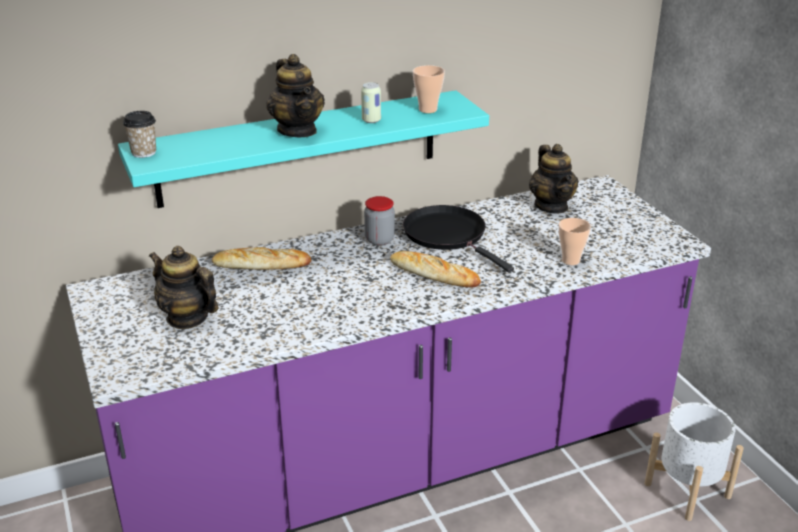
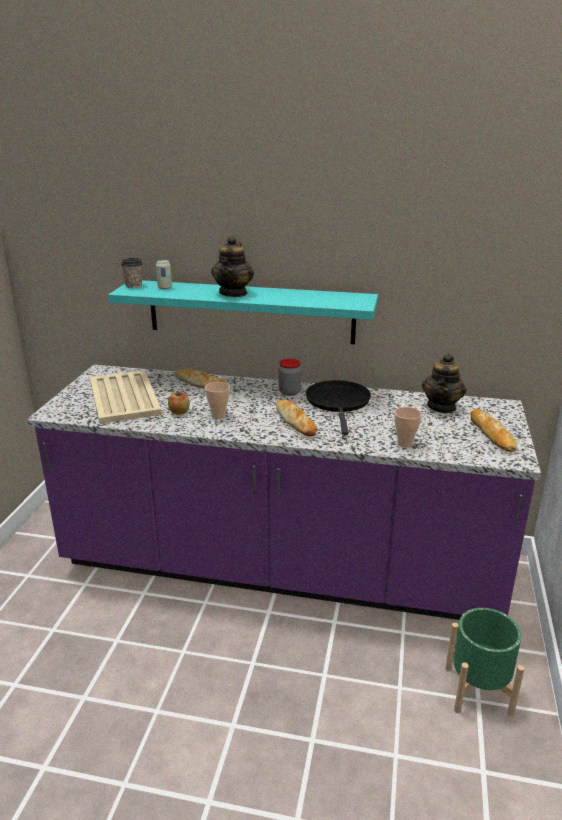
camera: 35 degrees right, 5 degrees down
(187, 318) = (124, 398): teapot -> beige tray
(289, 311) = (179, 412): none -> apple
(371, 120) = (287, 297): can -> can (165, 288)
(428, 109) = (335, 299): cup -> cup (218, 415)
(629, 221) = (492, 434): none -> bread
(687, 490) = (478, 690): white planter -> green planter

